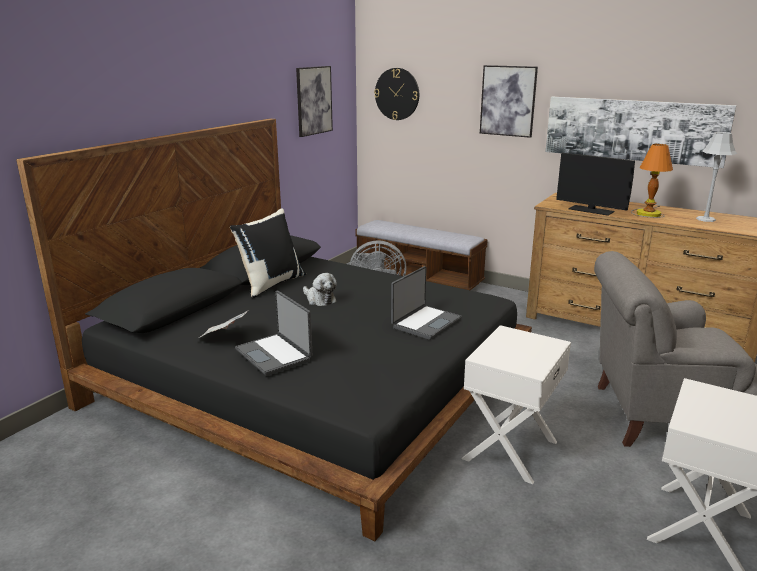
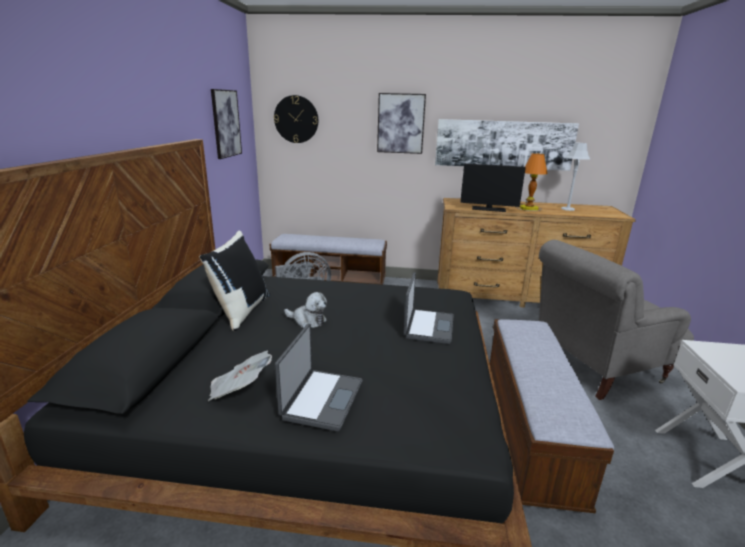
camera: 25 degrees left, 0 degrees up
(275, 355) = (321, 399): laptop -> laptop turned 105 degrees counterclockwise
(508, 449) = (528, 429): white nightstand -> bench

